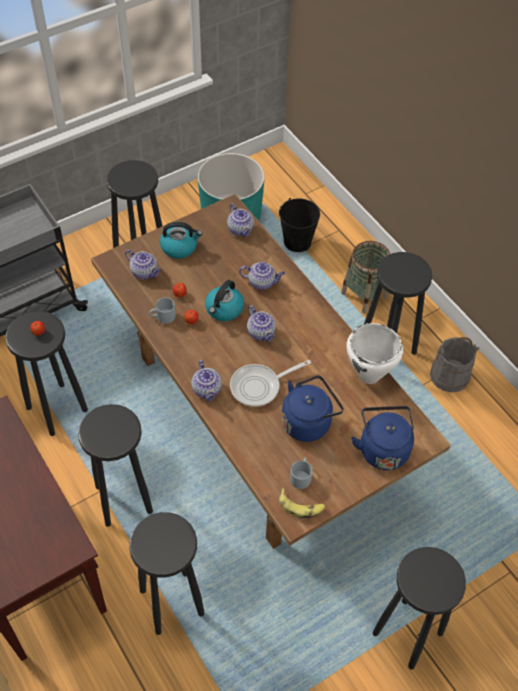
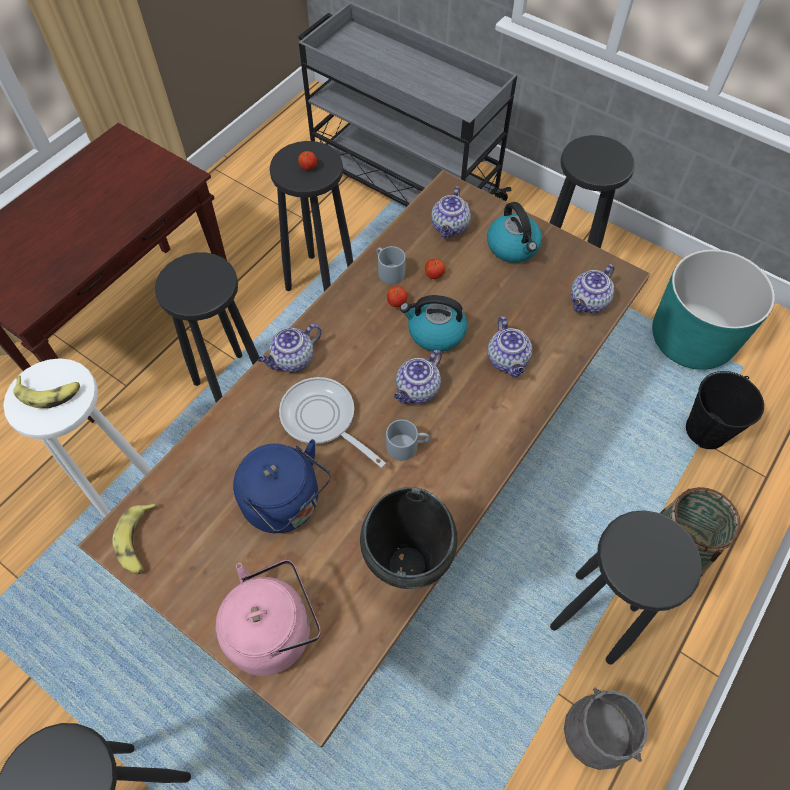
camera: 70 degrees right, 5 degrees up
(162, 541) = (49, 393): none -> banana
(171, 601) = (120, 482): black stool -> white stool
(301, 476) = (189, 524): grey mug -> grey mug (407, 446)
(369, 375) = (406, 565): white cooking pot -> black cooking pot
(382, 448) = (275, 629): blue kettle -> pink kettle

